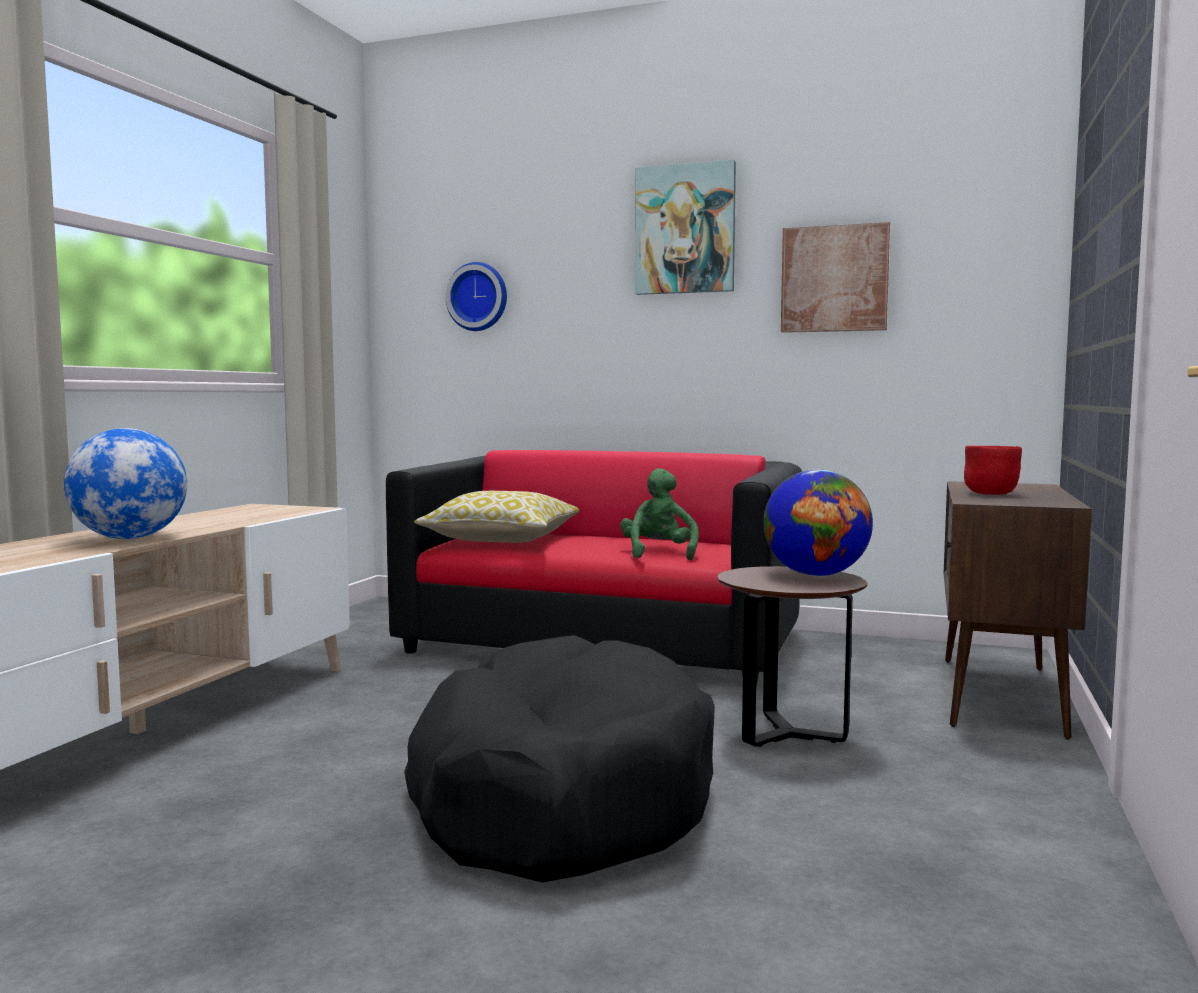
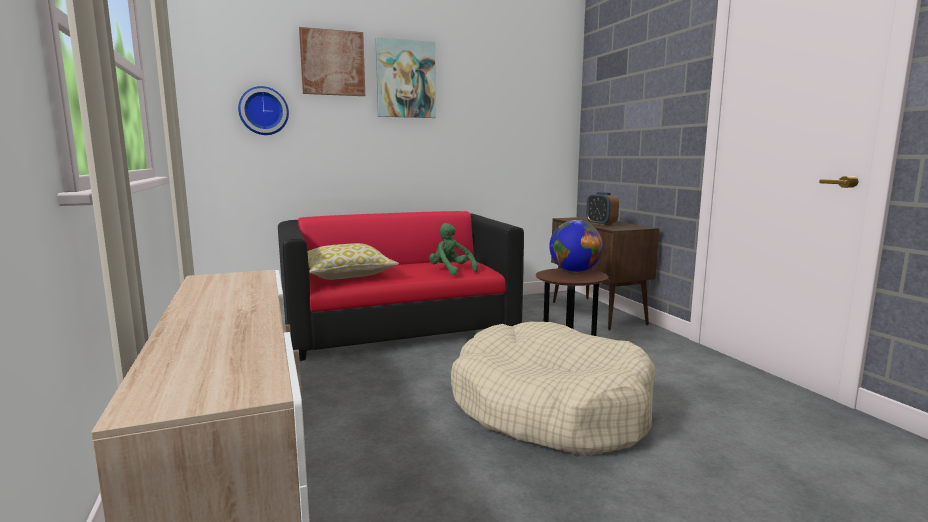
camera: 40 degrees left, 5 degrees up
(130, 538) = (244, 318): globe -> none
(559, 794) = (549, 408): black dog bed -> beige dog bed
(834, 279) = (485, 115): picture -> picture (332, 63)
(991, 494) = (601, 224): red bowl -> alarm clock

